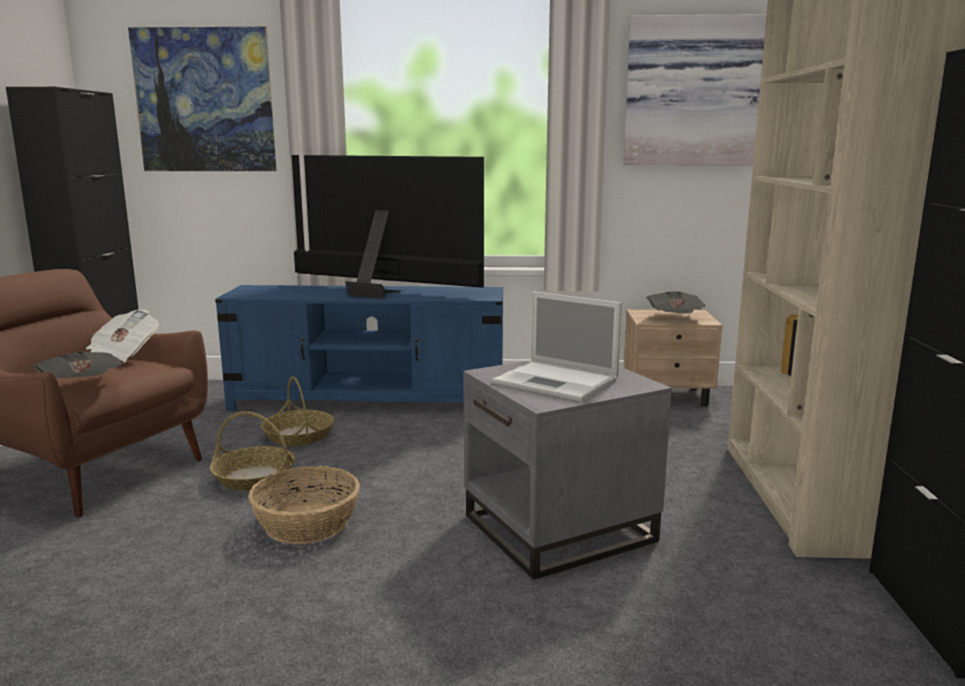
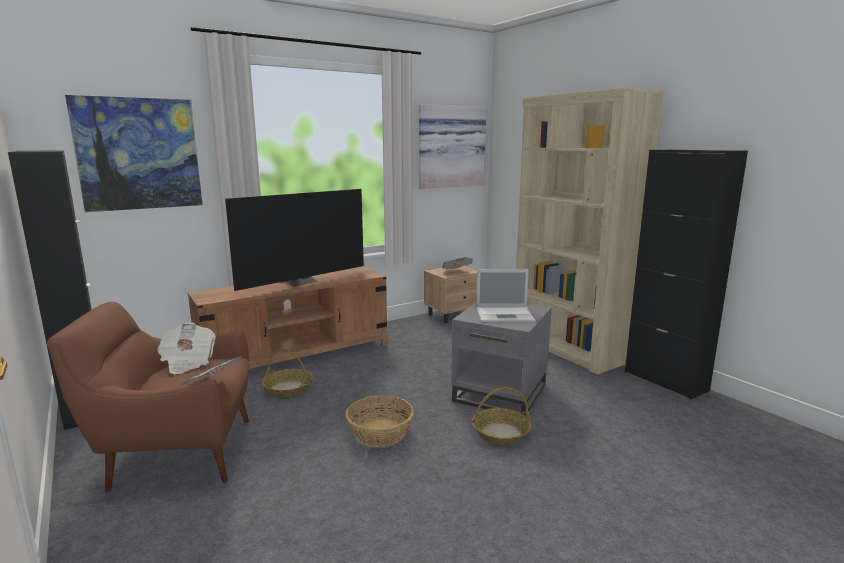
camera: 35 degrees left, 0 degrees up
(254, 477) = (304, 420): basket -> basket (501, 433)
(370, 401) = (298, 356): blue tv stand -> brown tv stand
(379, 292) = (301, 282): television -> television turned 150 degrees clockwise

